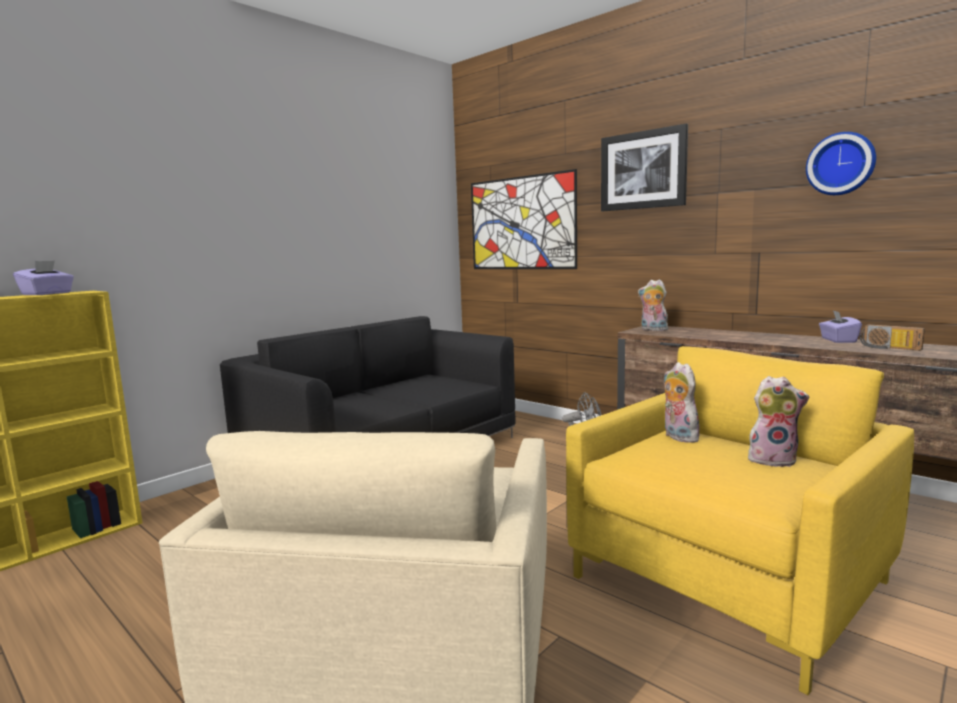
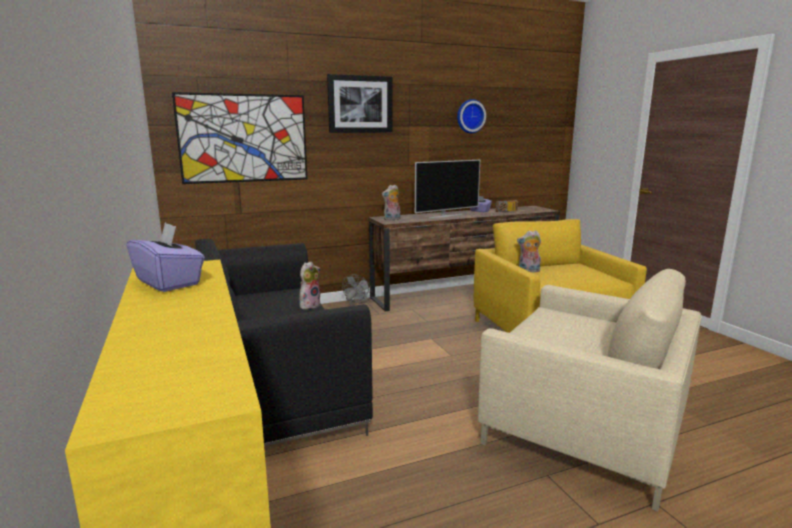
camera: 65 degrees left, 5 degrees up
(740, 337) = (445, 216): none -> television
(773, 460) = (572, 267): plush toy -> plush toy (309, 305)

